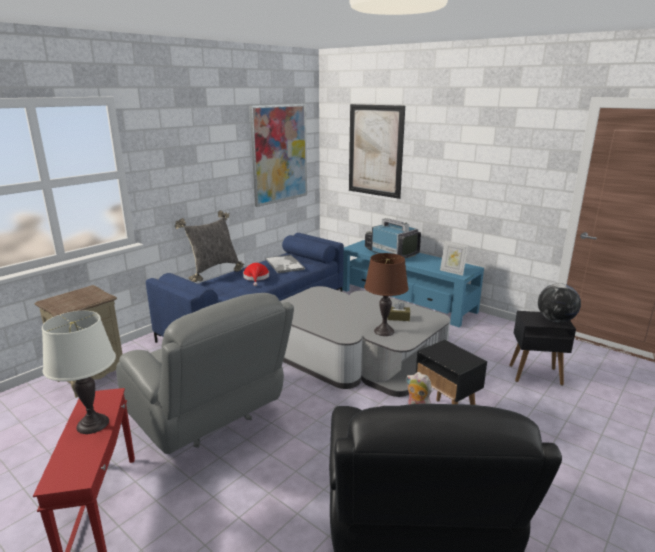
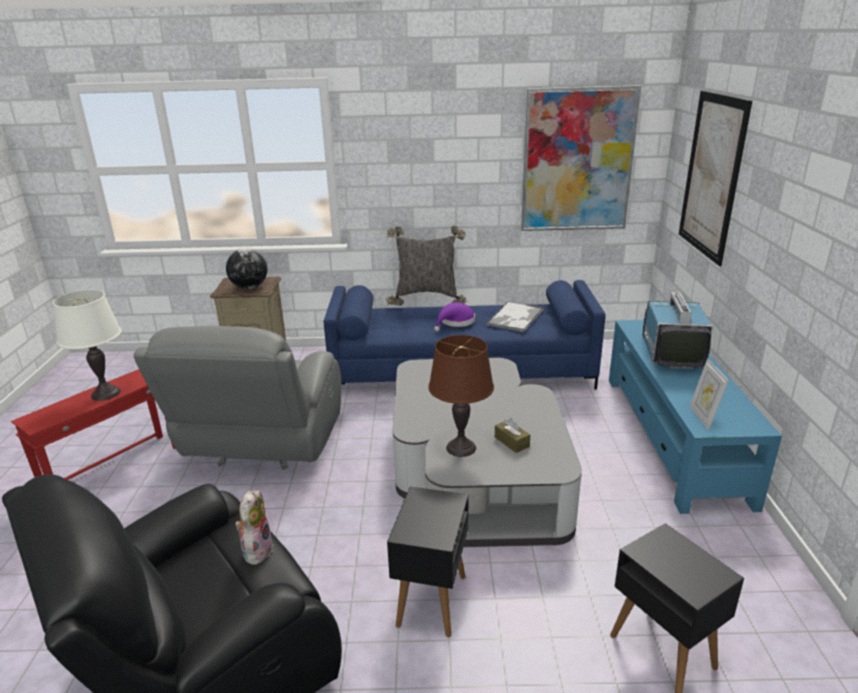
camera: 50 degrees right, 5 degrees up
(256, 278) = (455, 322): red hat -> purple hat
(555, 320) = (693, 575): globe -> globe (249, 287)

